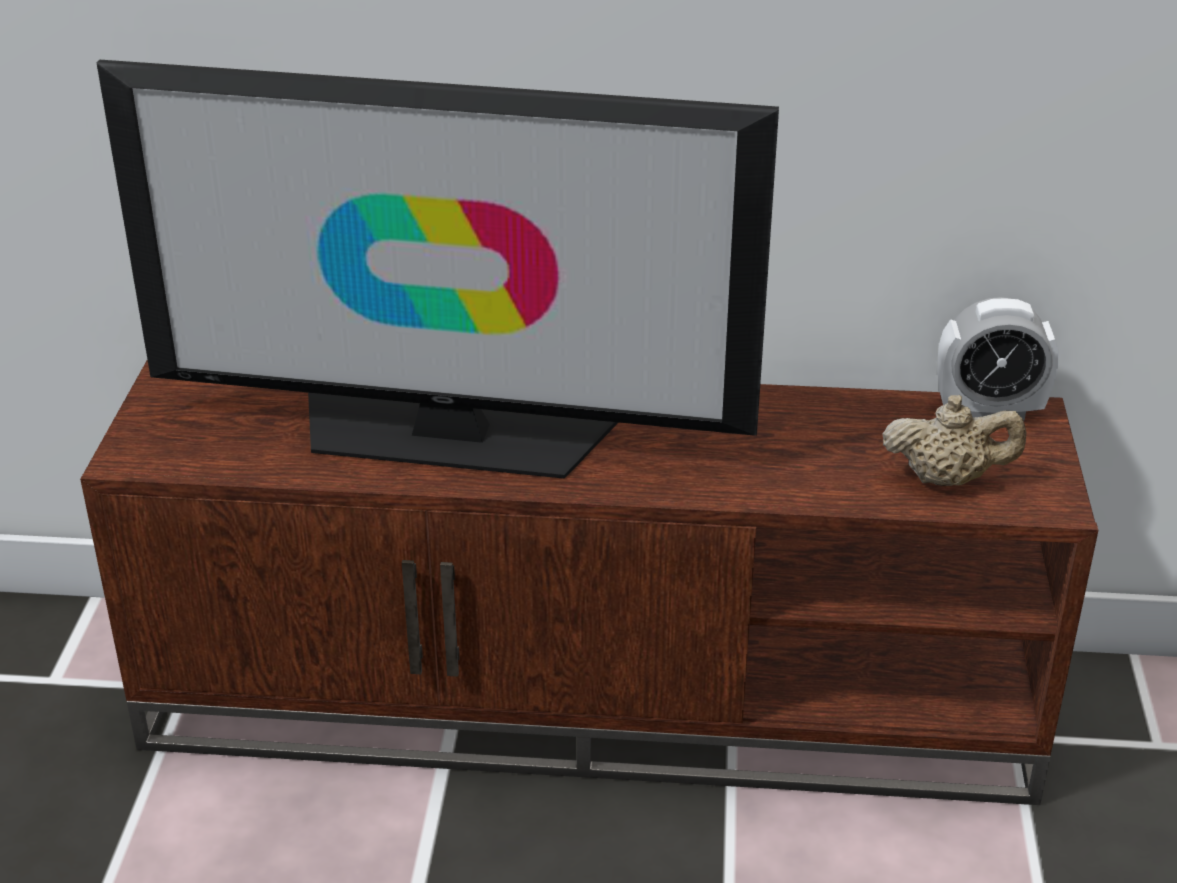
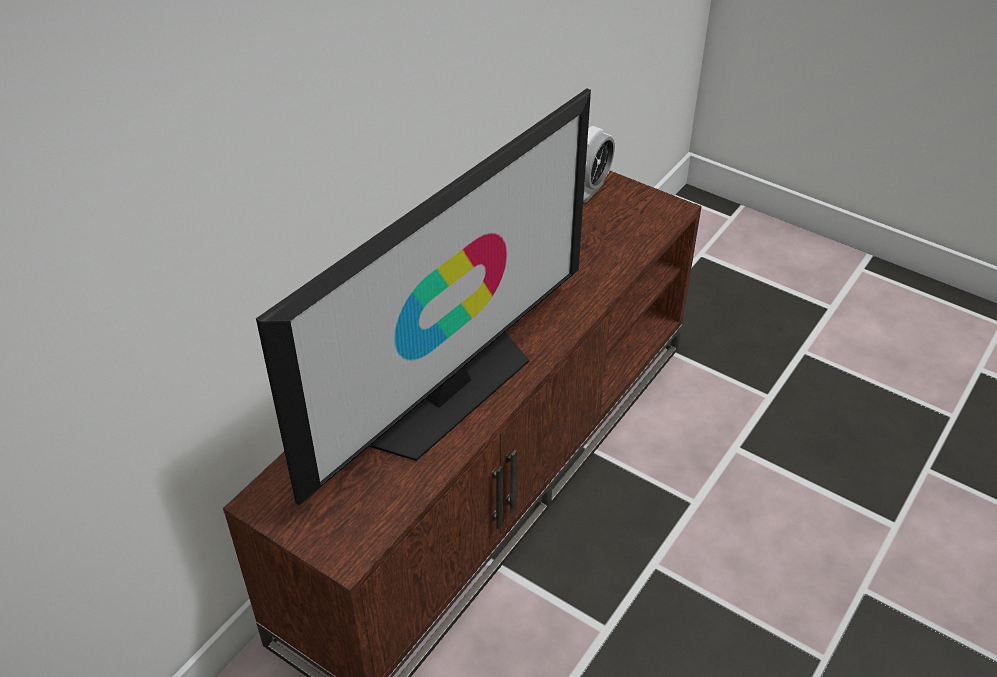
camera: 60 degrees left, 10 degrees up
(947, 479) = (631, 230): beige teapot -> none

